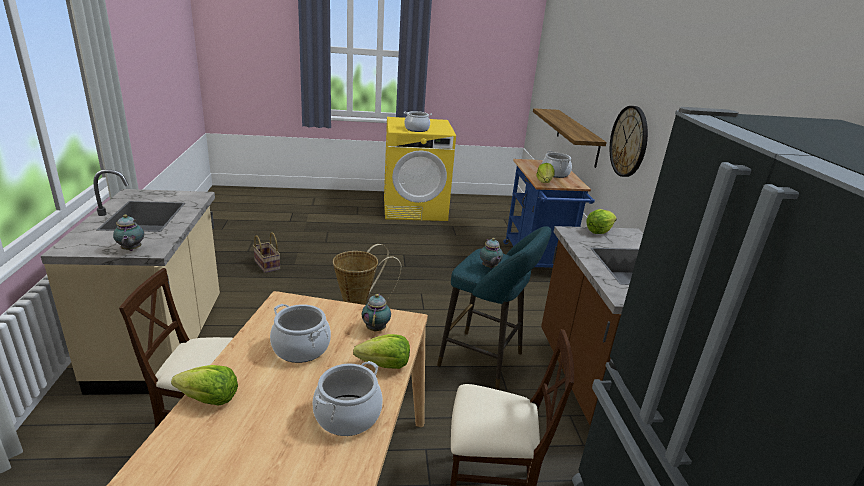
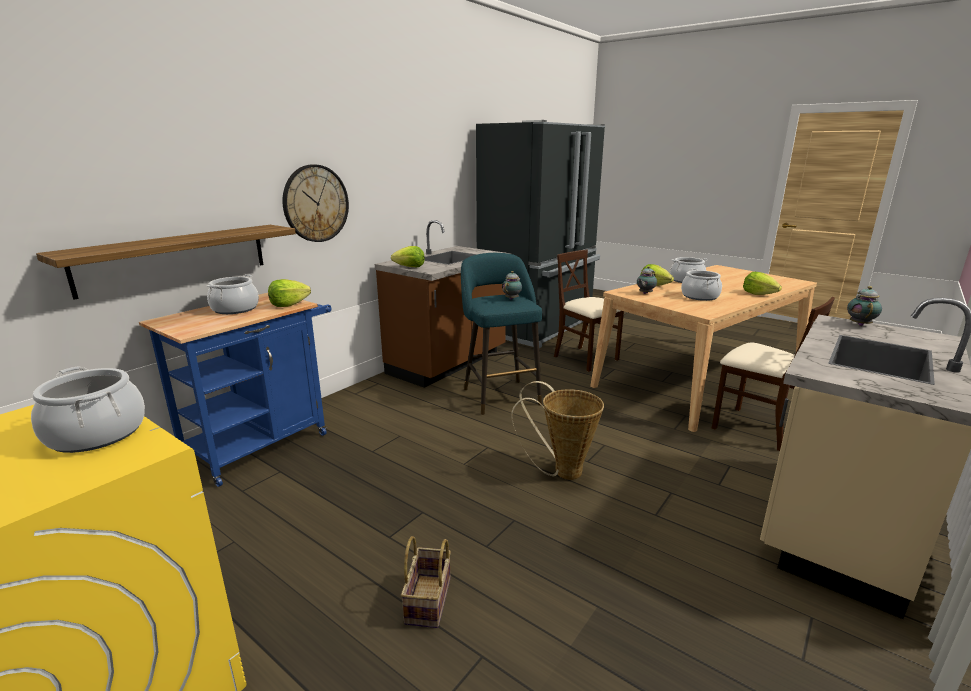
camera: 135 degrees left, 5 degrees down
(266, 265) = (655, 633): basket -> basket (429, 602)

